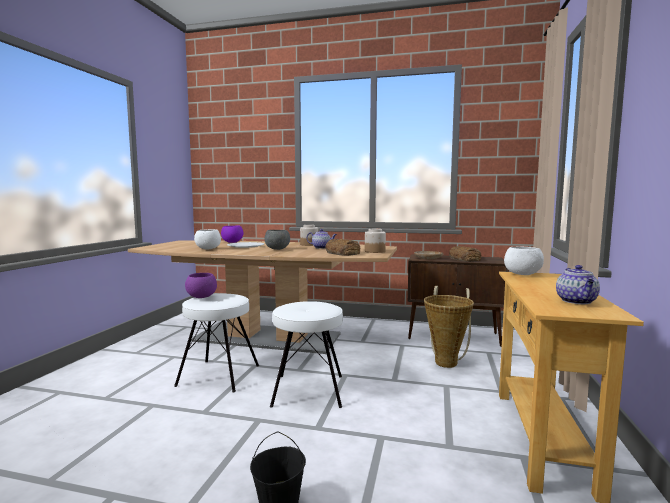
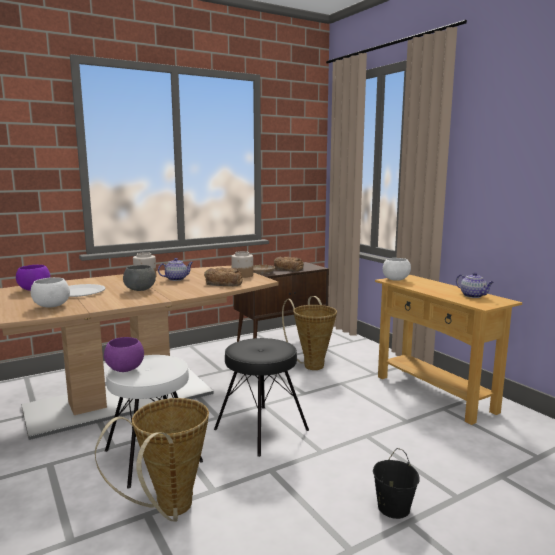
camera: 45 degrees left, 5 degrees up
(163, 409) = (168, 511): none -> basket
(308, 390) = (261, 430): white stool -> black stool

